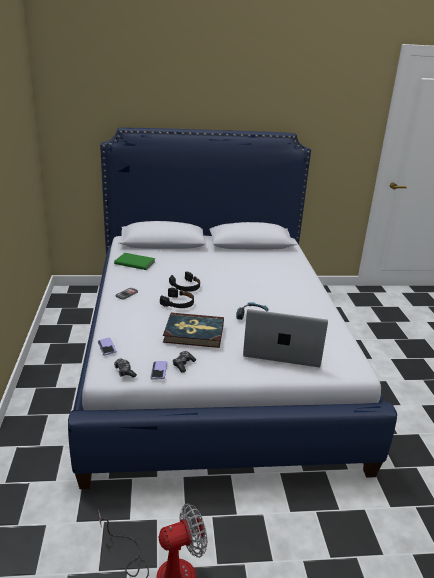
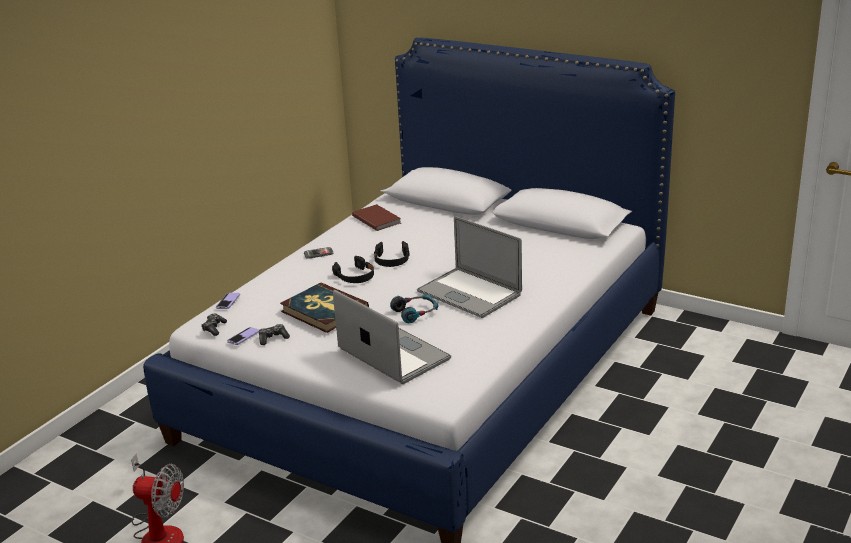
camera: 40 degrees right, 0 degrees up
(135, 262) = (377, 219): green book -> brown book
(266, 295) = (469, 293): none -> laptop

